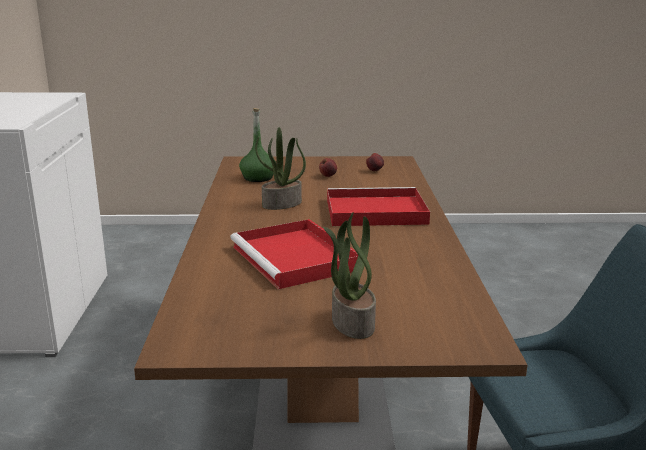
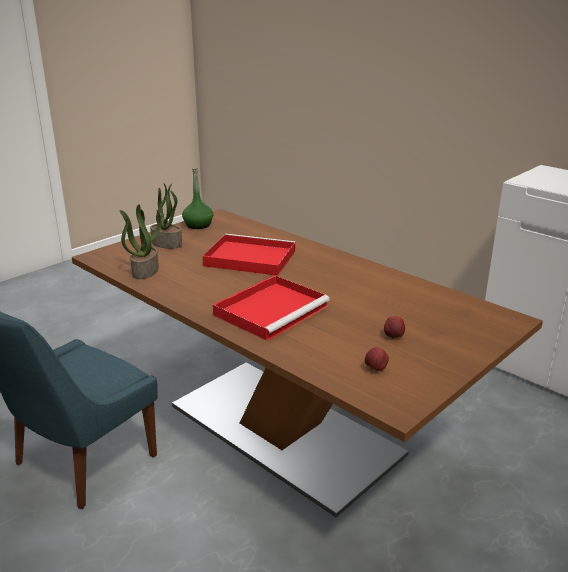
camera: 135 degrees right, 5 degrees up
(258, 178) = (432, 306): green bottle -> green bottle (198, 225)
(282, 204) = (345, 288): potted plant -> potted plant (145, 271)

